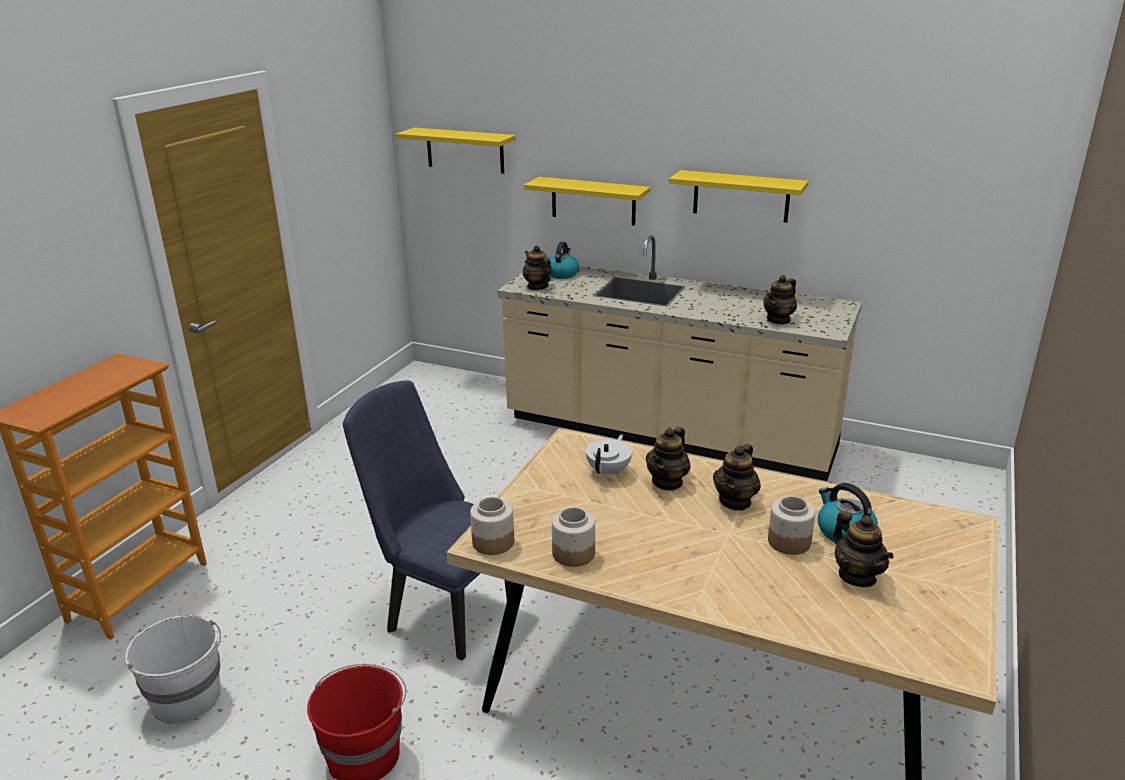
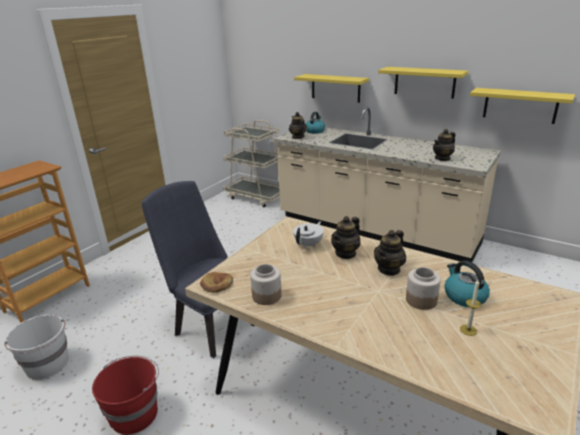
camera: 10 degrees right, 0 degrees up
(454, 385) = (256, 196): none -> beige cart
(465, 150) = (264, 59): yellow shelf -> yellow shelf (520, 105)
(492, 542) = (216, 284): jar -> bread
(857, 576) = (468, 330): teapot -> candle

